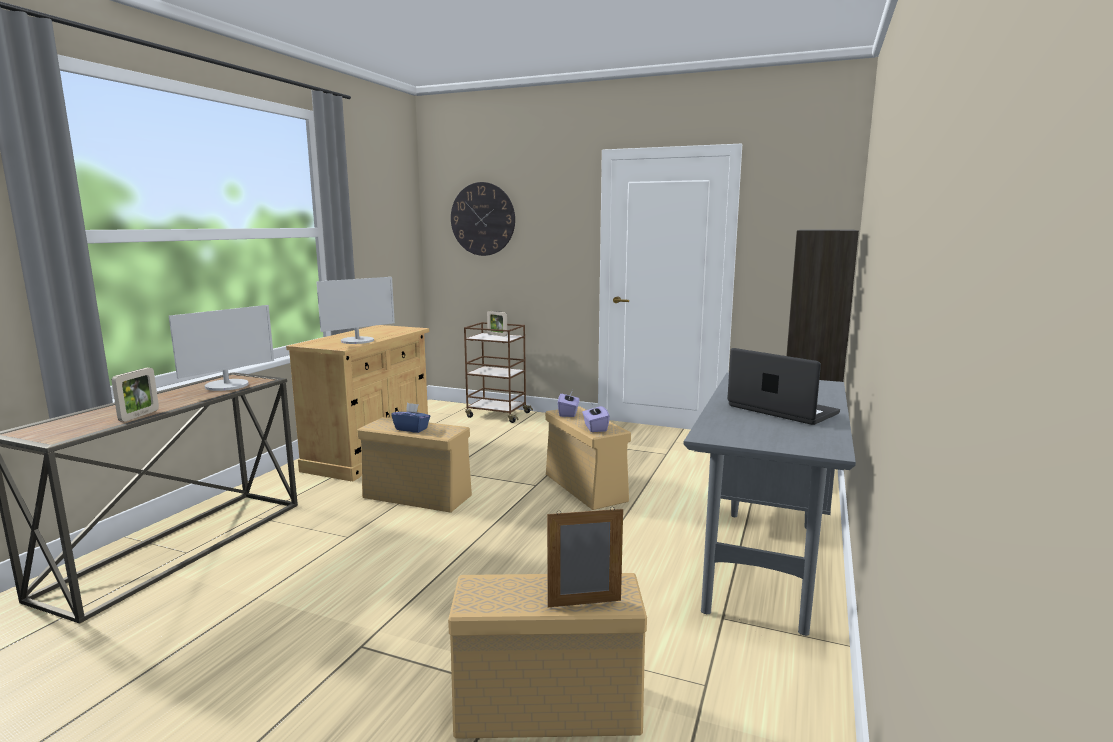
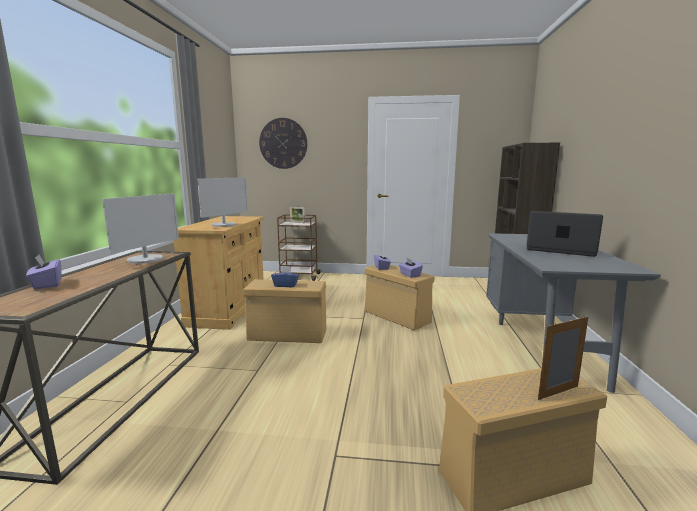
camera: 15 degrees left, 0 degrees up
(101, 410) = (47, 284): none -> purple tissue box
(139, 415) = (92, 285): picture frame -> none

